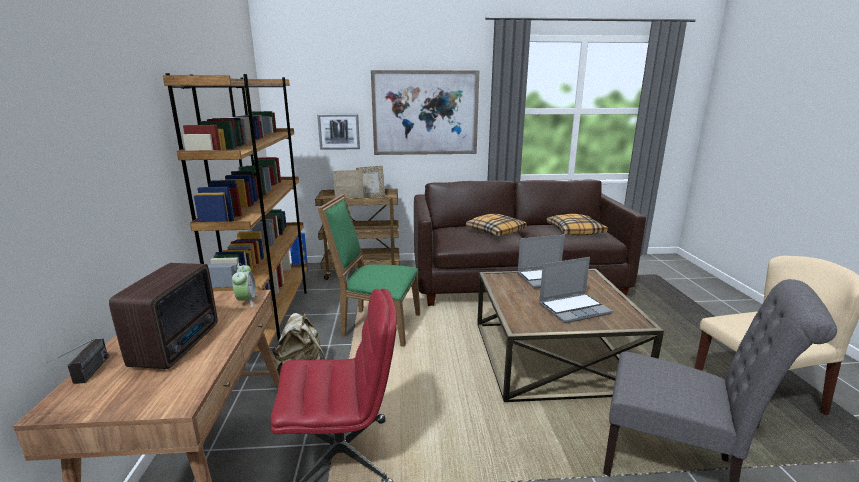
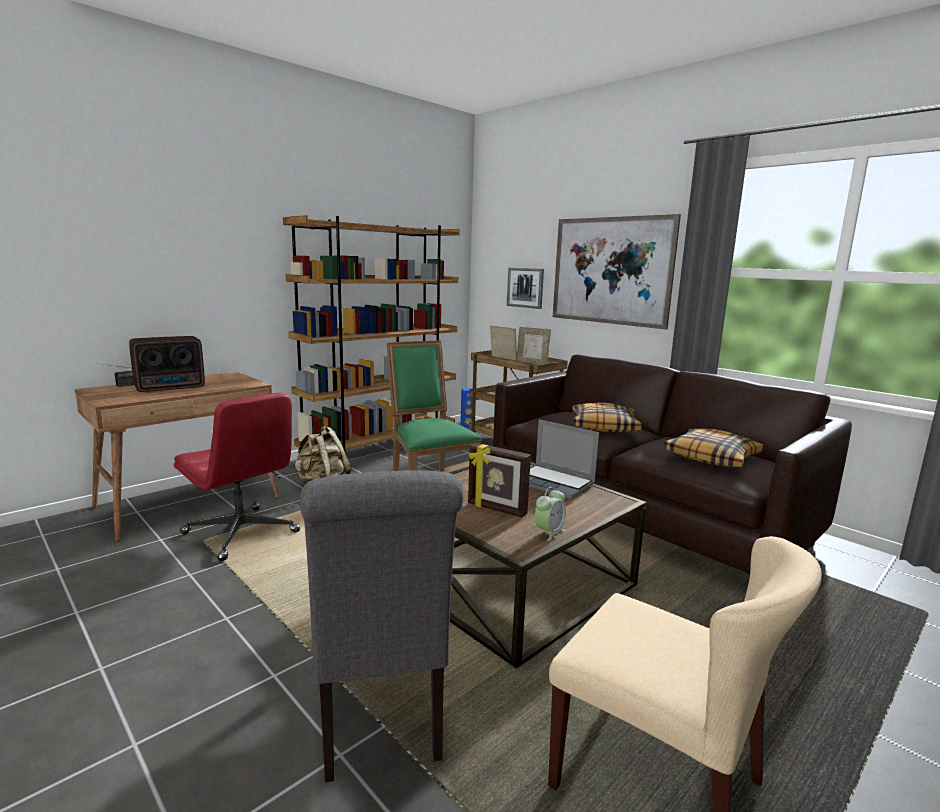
camera: 50 degrees right, 5 degrees down
(247, 301) = (245, 385): alarm clock -> alarm clock (549, 532)
(574, 308) = (496, 509): laptop -> picture frame

